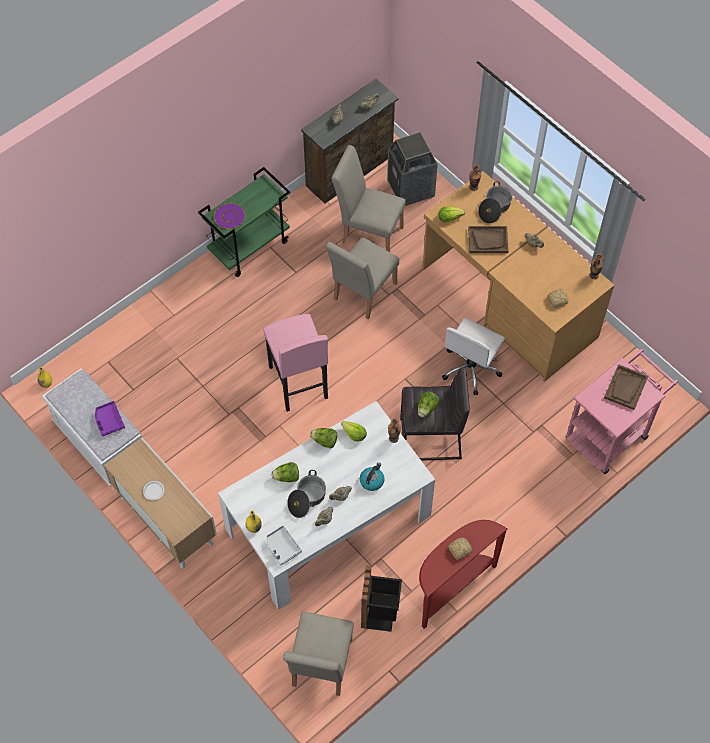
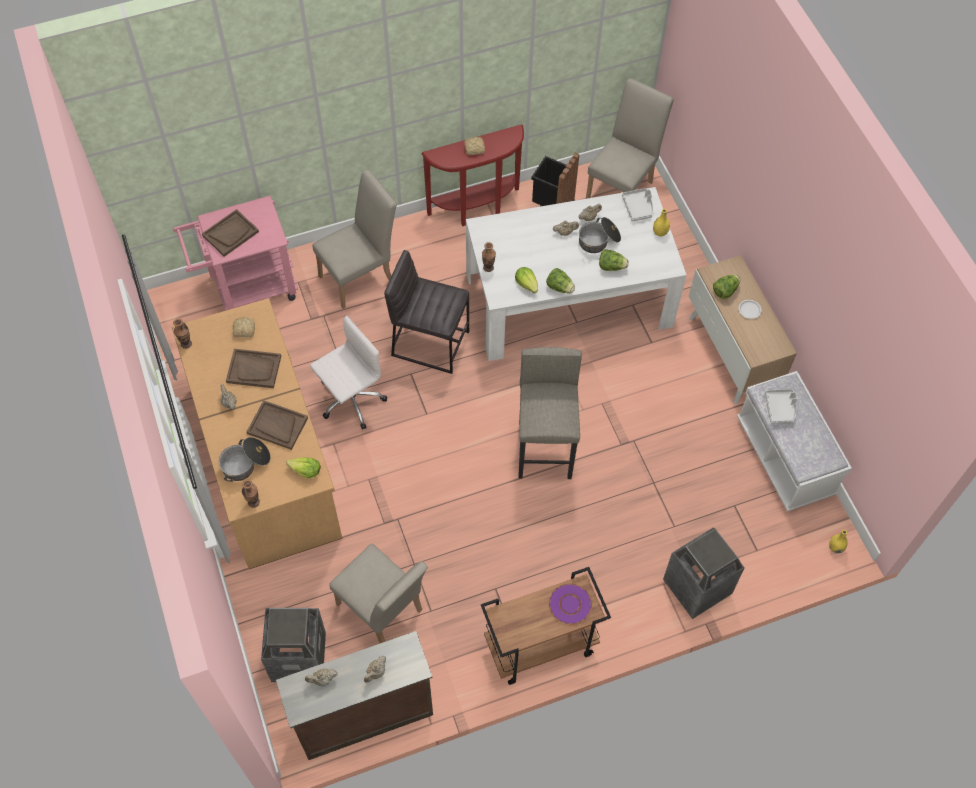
camera: 160 degrees left, 0 degrees up
(109, 421) = (780, 408): purple tray -> grey tray
(148, 320) = (696, 587): none -> trash can
(249, 246) = (540, 647): green cart -> brown cart
(298, 382) = (545, 449): pink stool -> grey stool
(361, 294) = (429, 530): beige chair -> beige chair (361, 276)
(372, 480) = (528, 236): kettle -> none
(427, 408) = (436, 300): lettuce -> lettuce (725, 291)
(530, 274) = (254, 369): none -> brown tray

